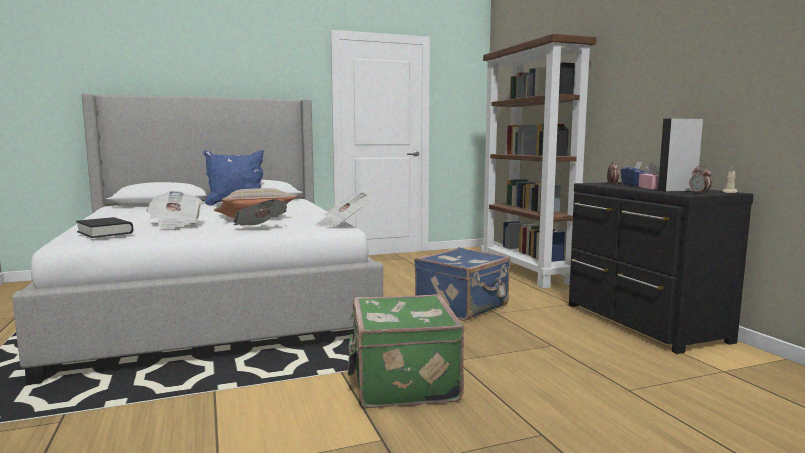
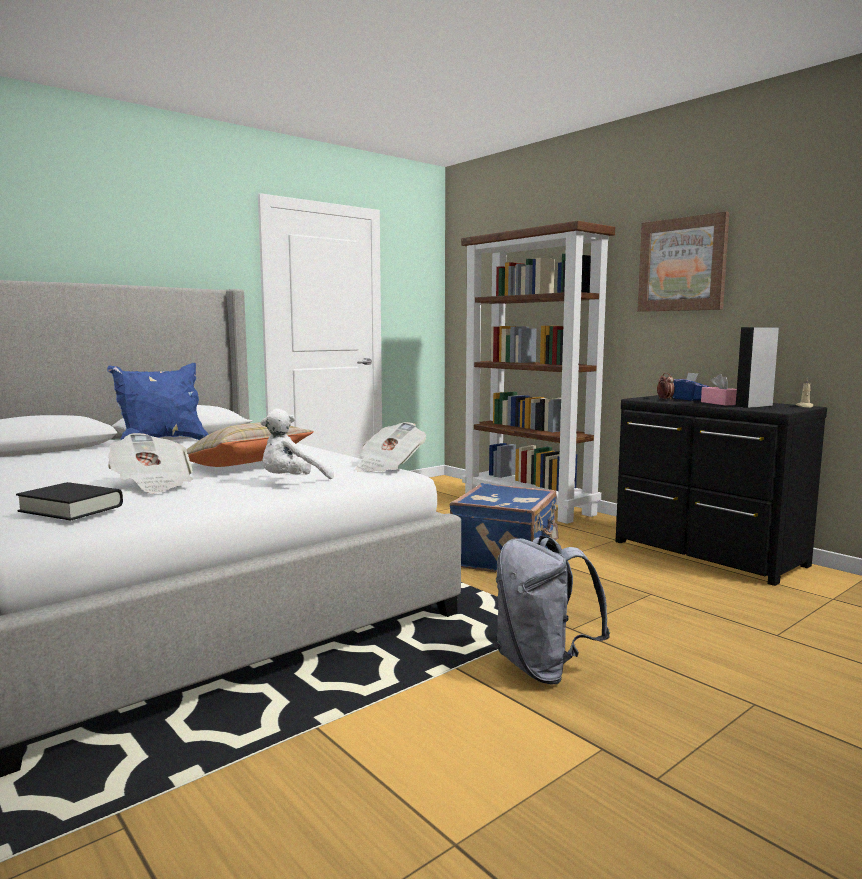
camera: 20 degrees left, 0 degrees up
(260, 228) = (292, 482): newspaper -> white plush toy
(402, 382) = (543, 668): green suitcase -> grey backpack
(645, 66) = (682, 264): none -> picture
(699, 193) = (785, 409): alarm clock -> none

